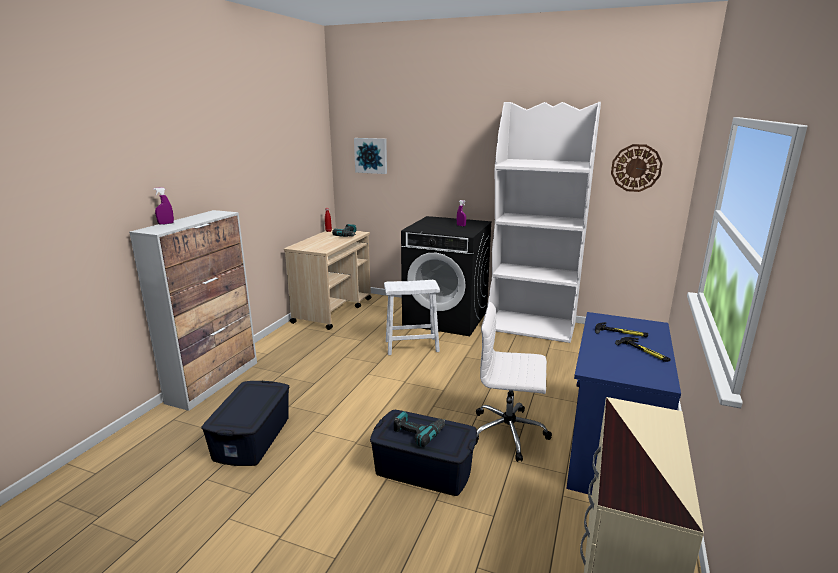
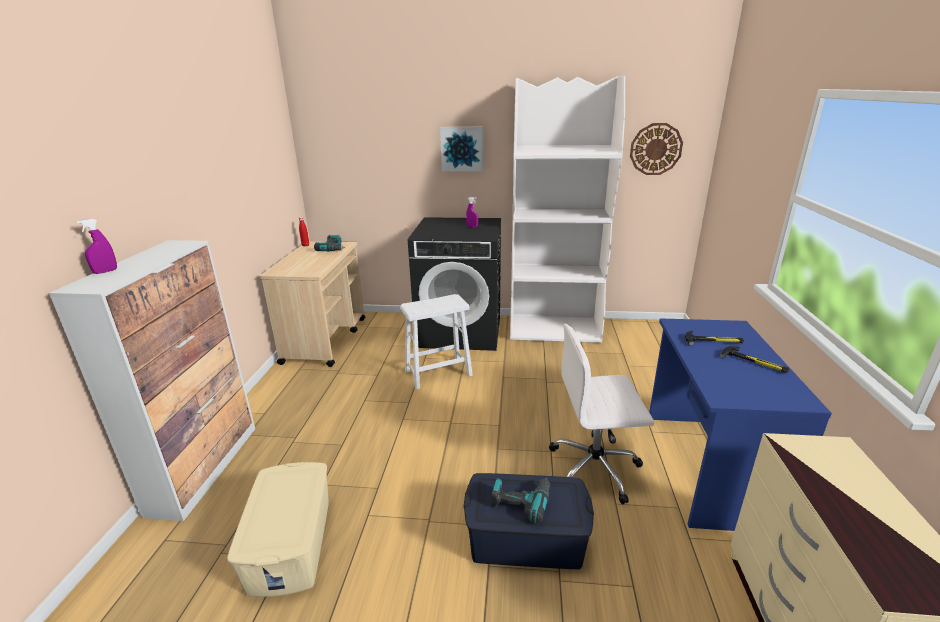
camera: 15 degrees left, 5 degrees up
(253, 437) = (292, 543): blue storage box -> beige storage box
(371, 155) = (348, 149): picture -> picture (462, 148)

